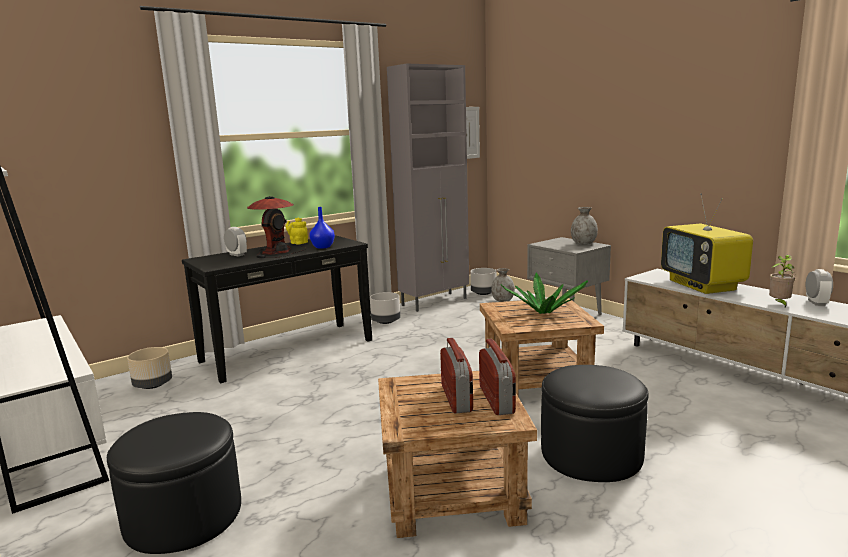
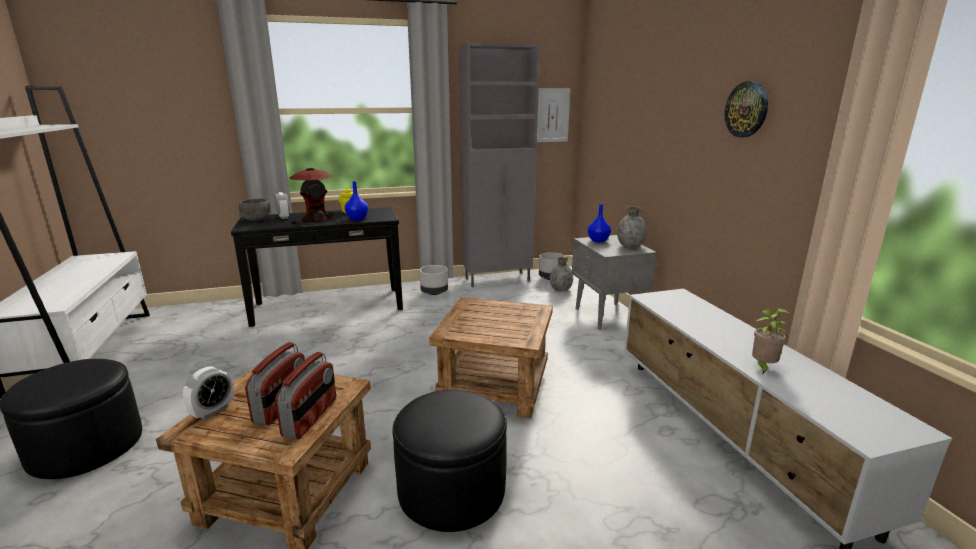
camera: 20 degrees right, 5 degrees up
(153, 385) = (205, 318): beige planter -> none
(208, 259) = (256, 219): none -> grey bowl
(543, 312) = (502, 320): potted plant -> none
(551, 243) = (598, 240): none -> blue vase
(696, 112) = (746, 109): none -> wall clock
(703, 285) = (704, 321): television -> none
(816, 303) = (816, 375): alarm clock -> alarm clock (212, 411)

